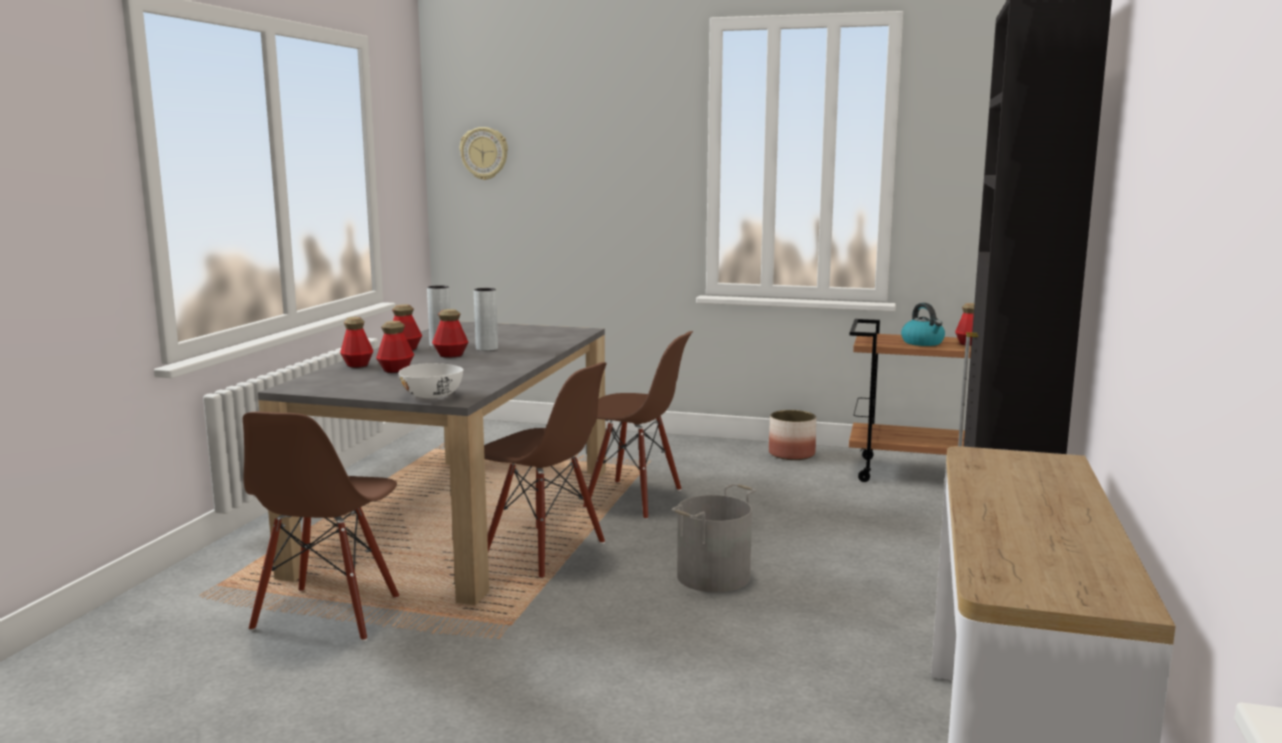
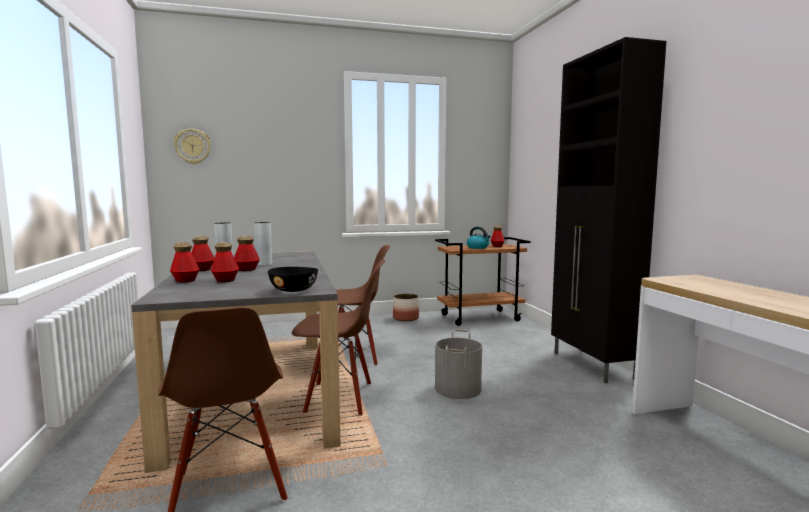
camera: 30 degrees left, 5 degrees down
(433, 396) = (294, 290): white bowl -> black bowl

